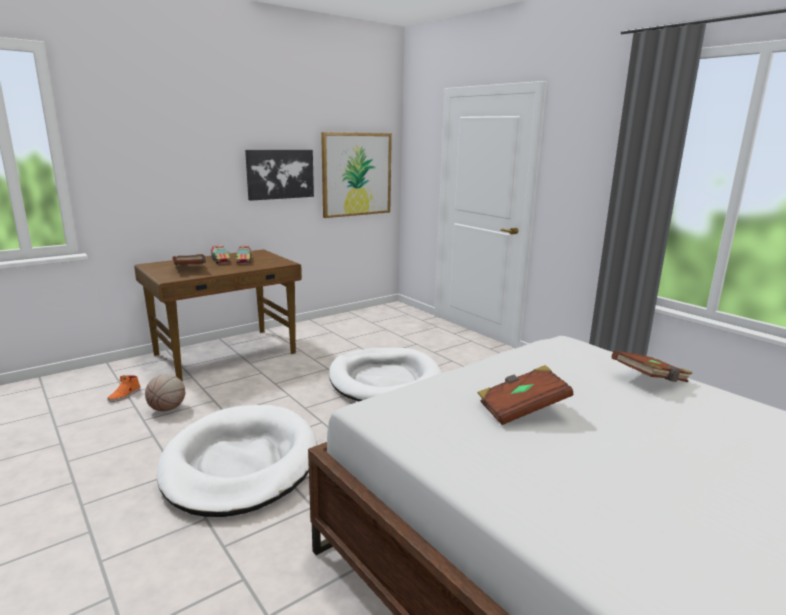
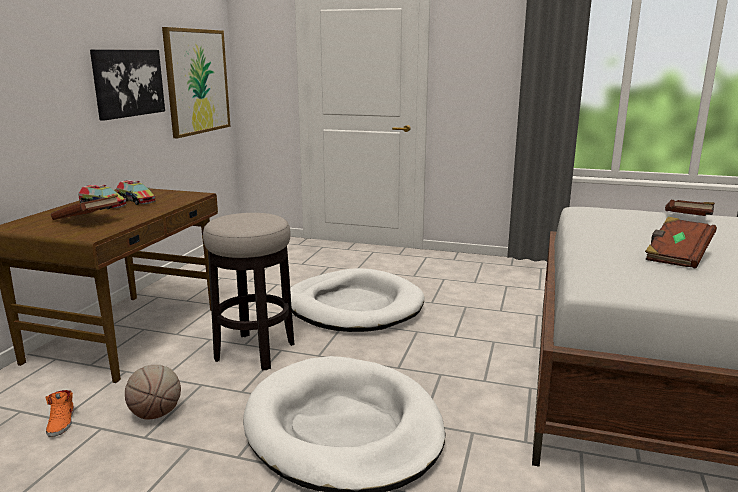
camera: 35 degrees left, 0 degrees up
(272, 390) = (254, 352): none -> stool

